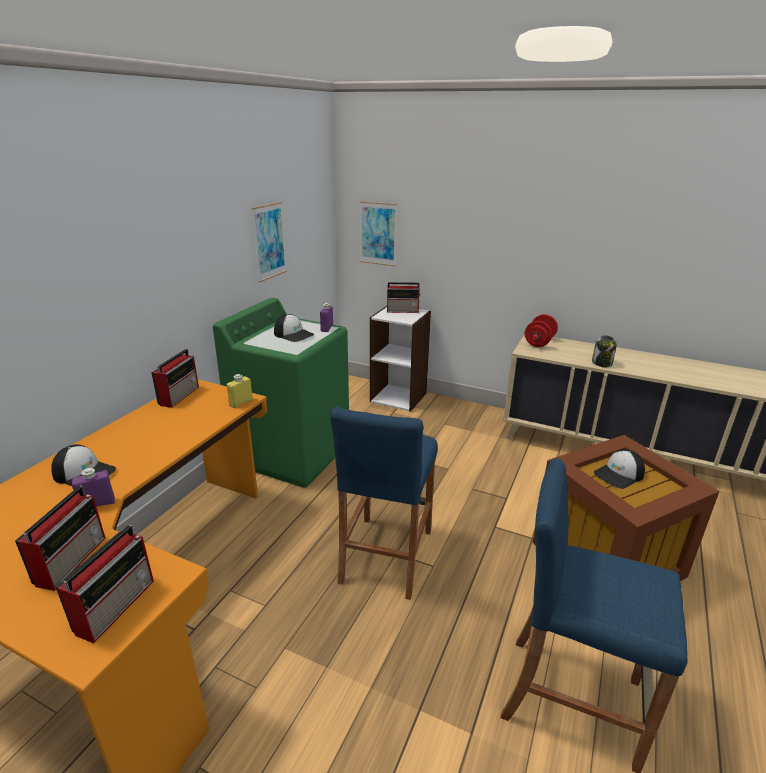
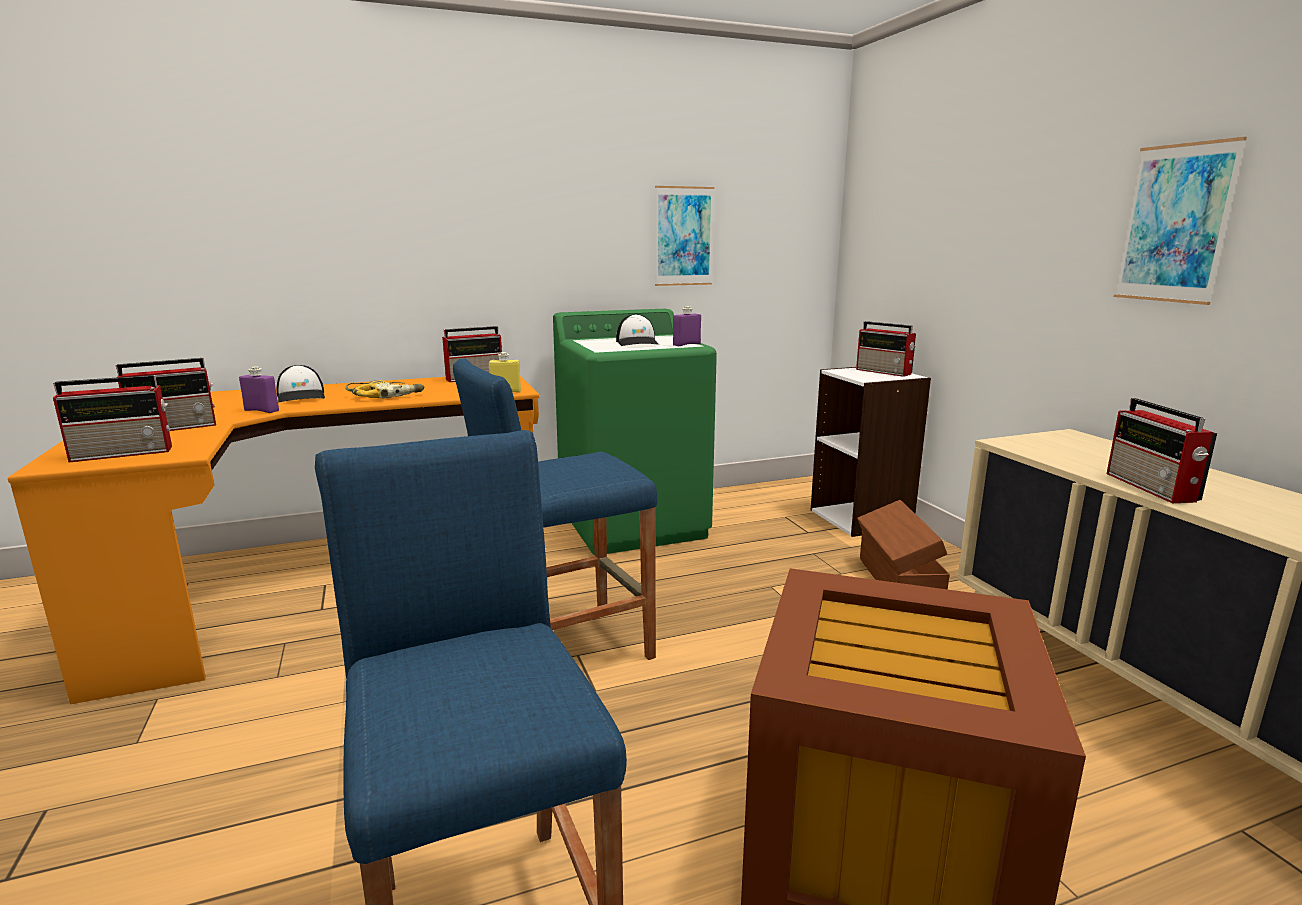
camera: 45 degrees right, 10 degrees down
(161, 442) = (386, 396): none -> power drill
(378, 234) = (880, 251): picture -> picture (1175, 224)
(460, 429) = (898, 581): none -> brown storage box
(539, 342) = (1067, 441): red dumbbell -> none
(602, 363) = (1152, 488): jar -> radio
(619, 474) = (898, 640): cap -> none

